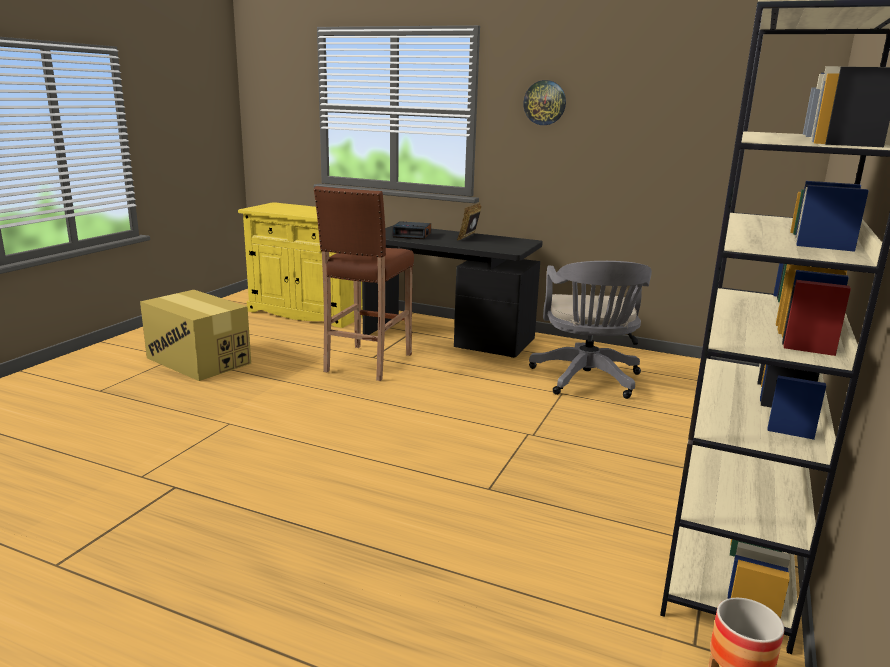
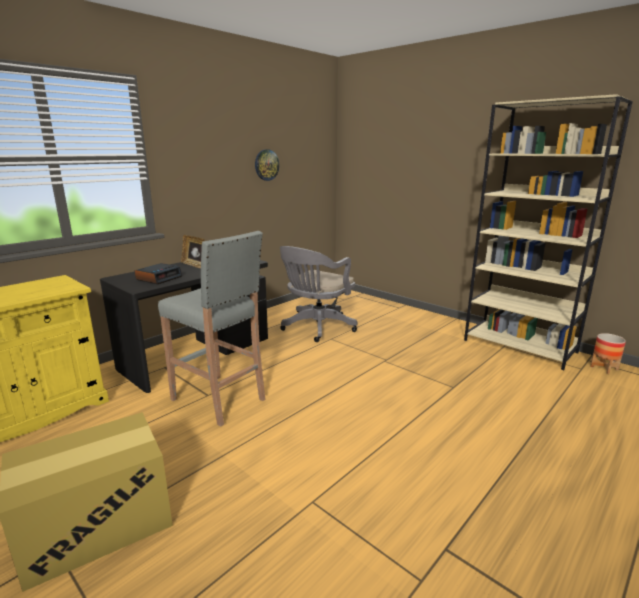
camera: 70 degrees left, 0 degrees up
(367, 363) = (220, 400): brown stool -> grey stool
(544, 102) = (201, 146): wall clock -> wall clock (266, 165)
(587, 380) = (316, 328): grey office chair -> grey office chair turned 105 degrees clockwise

